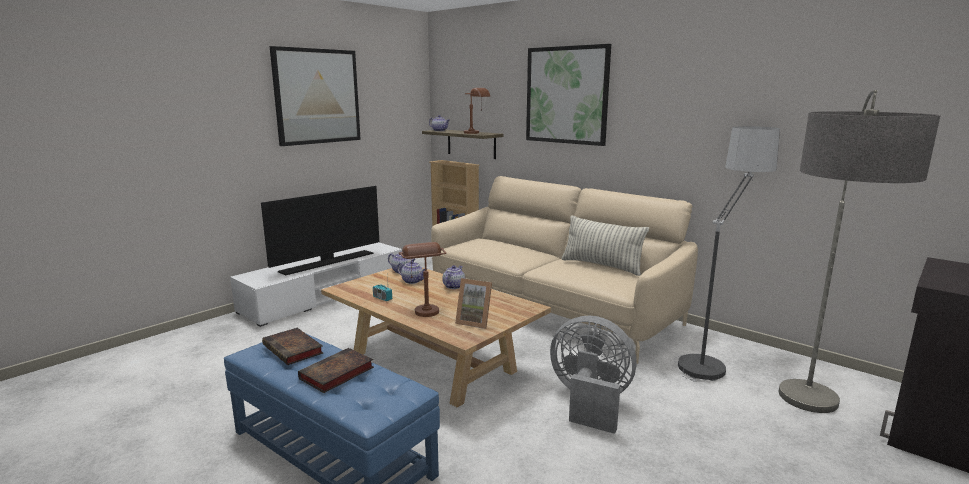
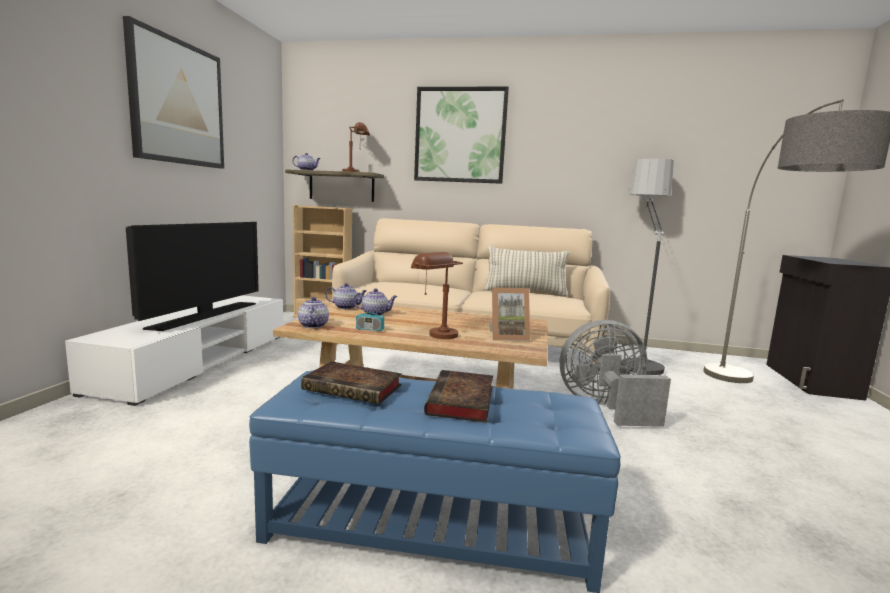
camera: 30 degrees left, 5 degrees down
(453, 286) = (427, 314): teapot -> teapot (313, 325)

